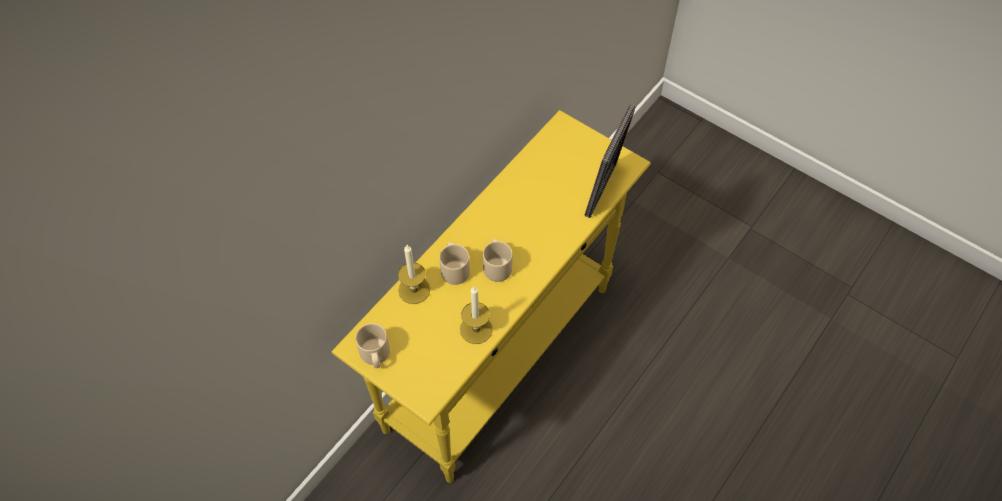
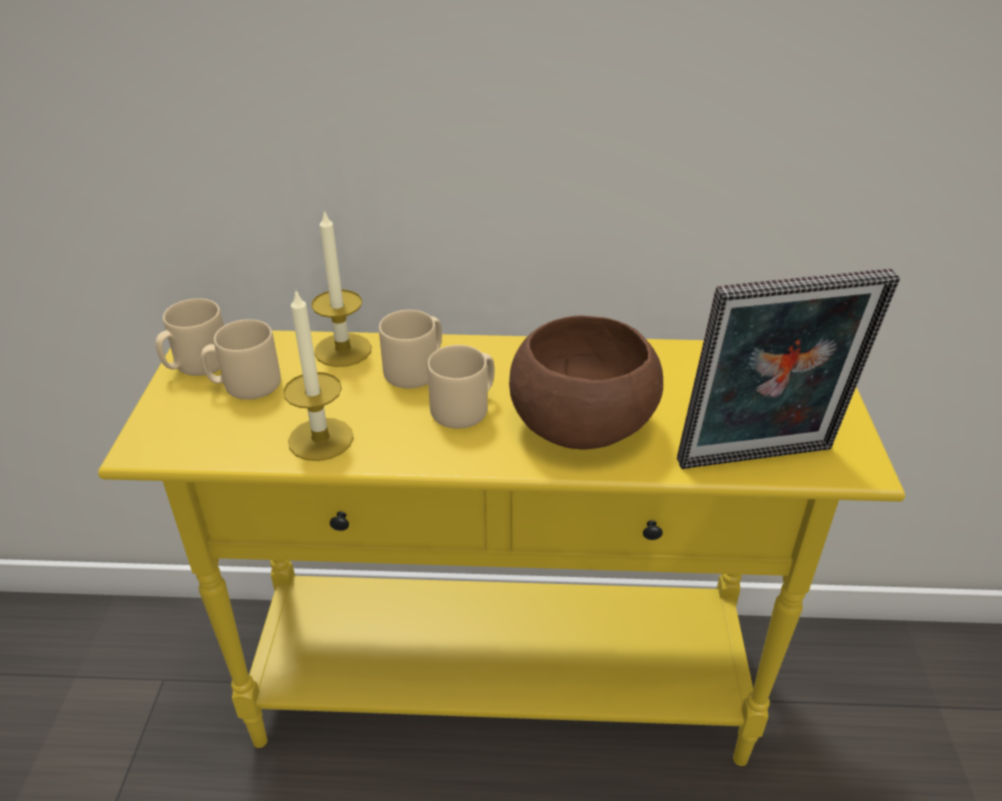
camera: 55 degrees right, 20 degrees down
(410, 341) = (245, 385): none -> beige mug
(539, 231) = (583, 422): none -> brown bowl

